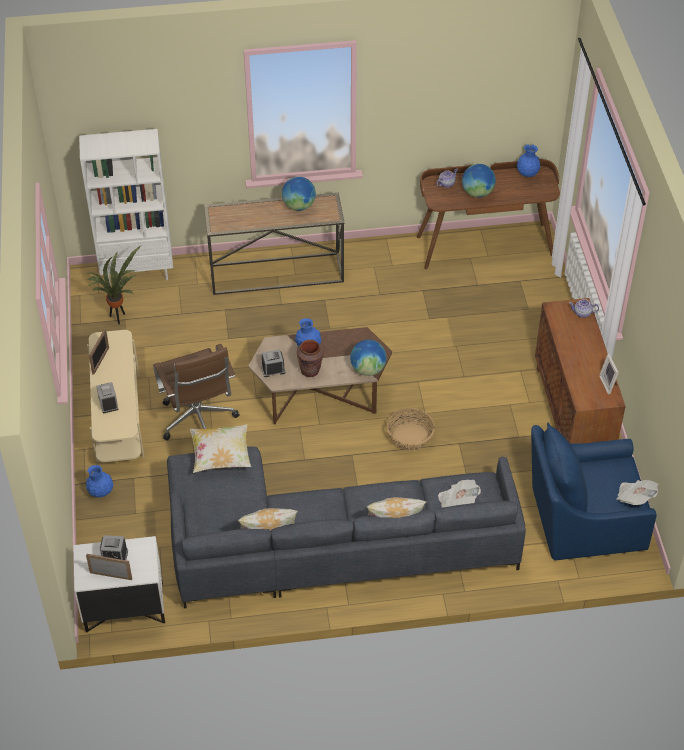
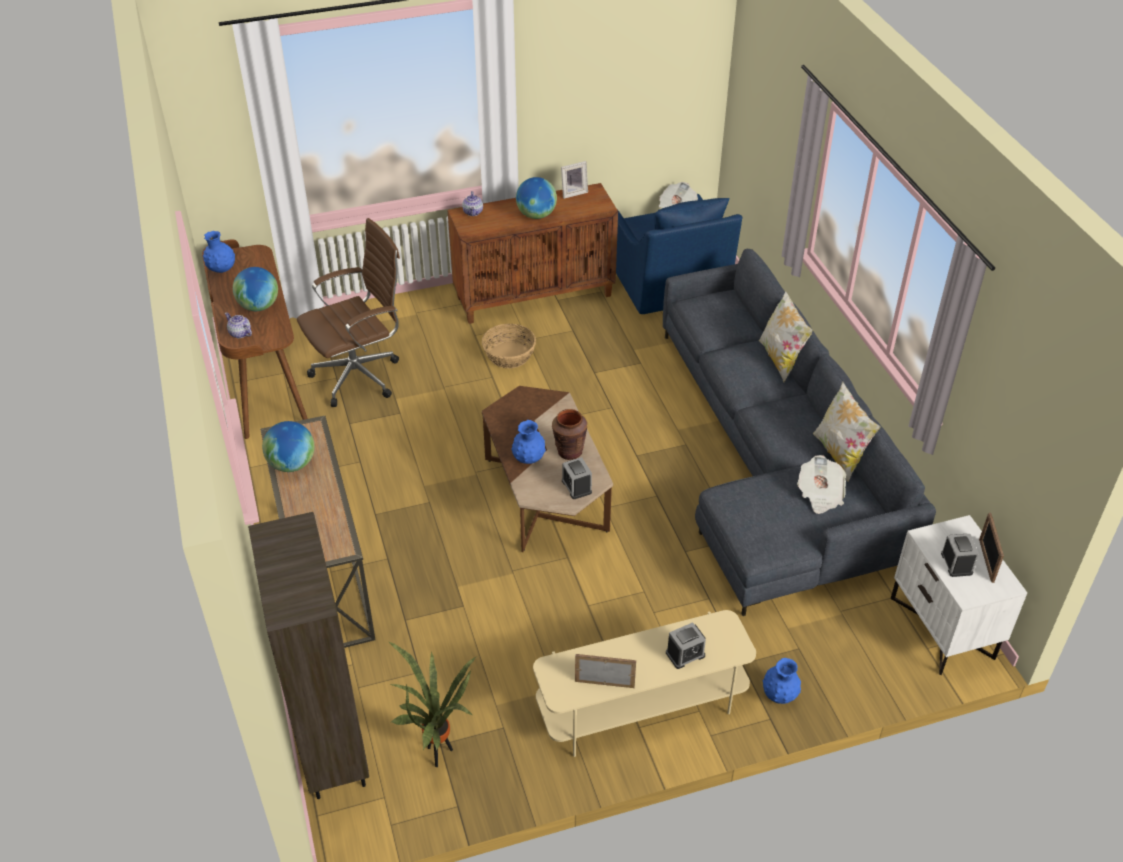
camera: 100 degrees left, 5 degrees down
(138, 272) = (330, 750): white bookcase -> brown bookcase
(199, 422) = (625, 610): brown office chair -> brown office chair (360, 376)
(221, 457) = (736, 516): pillow -> none
(368, 369) = (555, 401): globe -> globe (536, 215)
(410, 437) = (595, 410): basket -> basket (509, 355)
(457, 502) = (728, 317): newspaper -> newspaper (820, 495)

